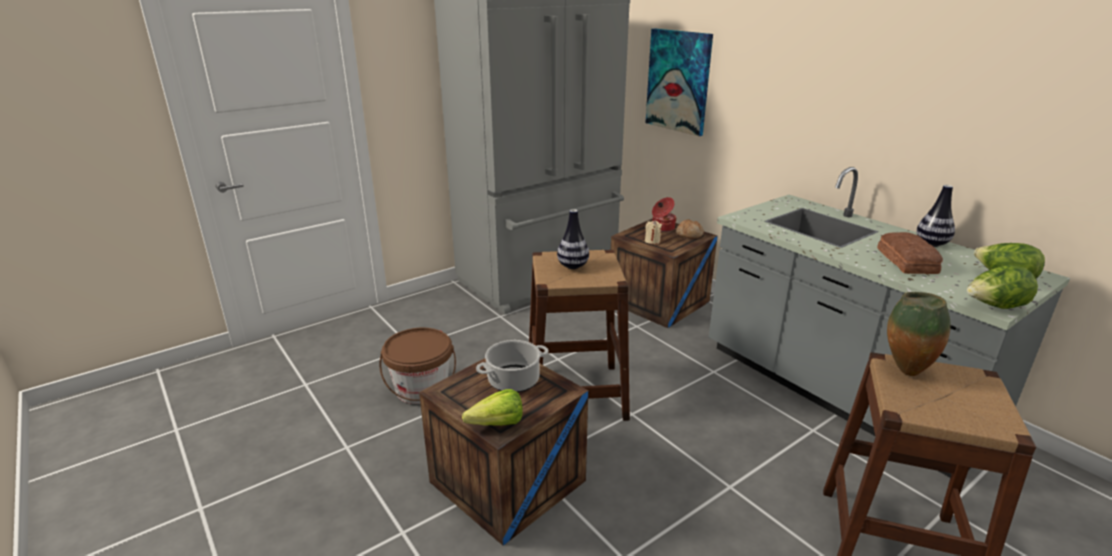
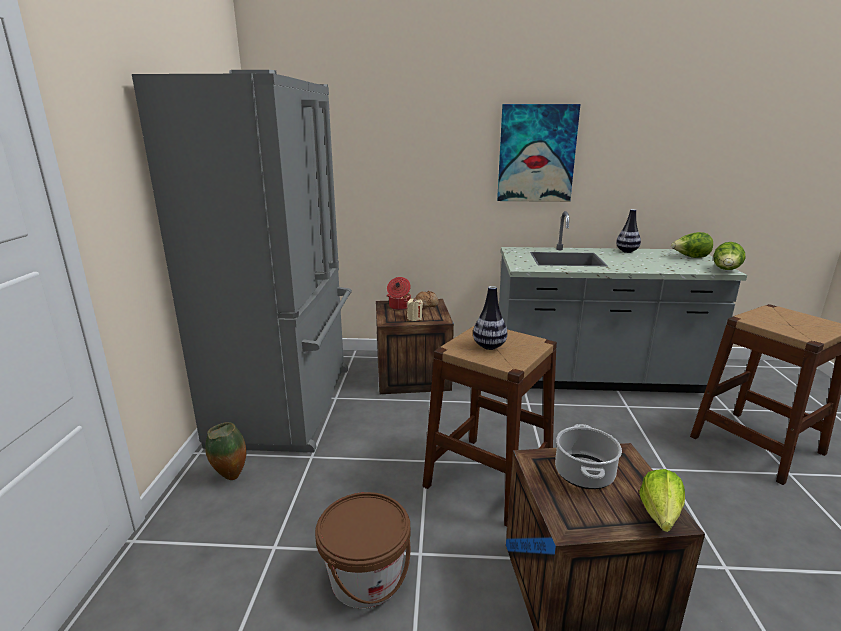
camera: 50 degrees left, 5 degrees down
(678, 81) = (365, 171): picture -> picture (536, 153)
(904, 371) = (759, 320): vase -> vase (230, 478)
(907, 261) = (646, 262): bread -> none

